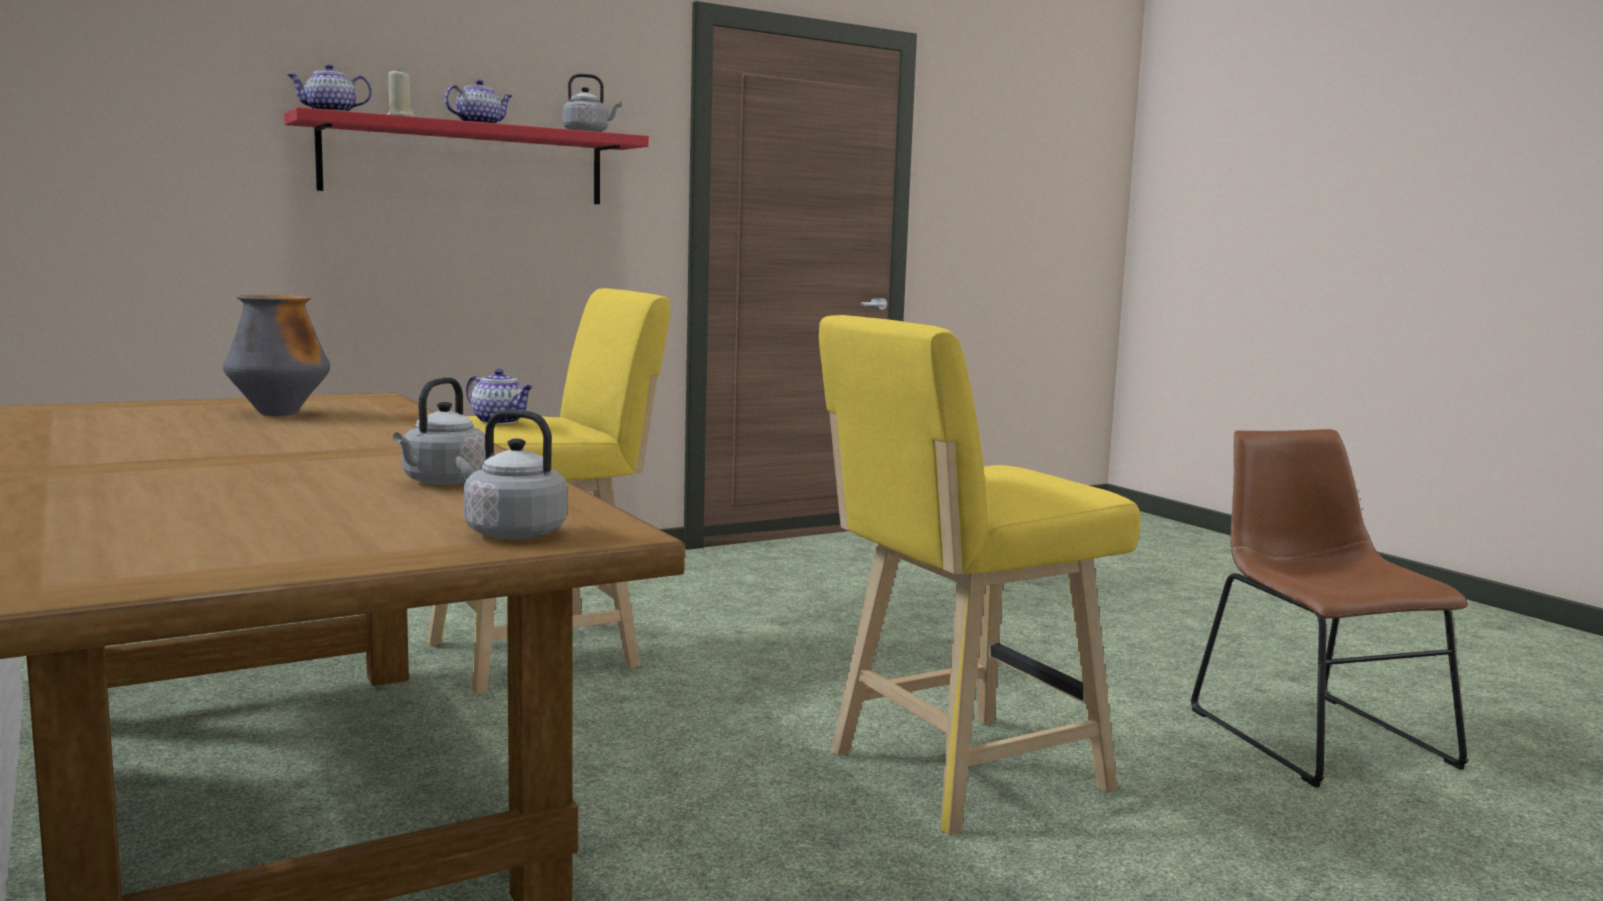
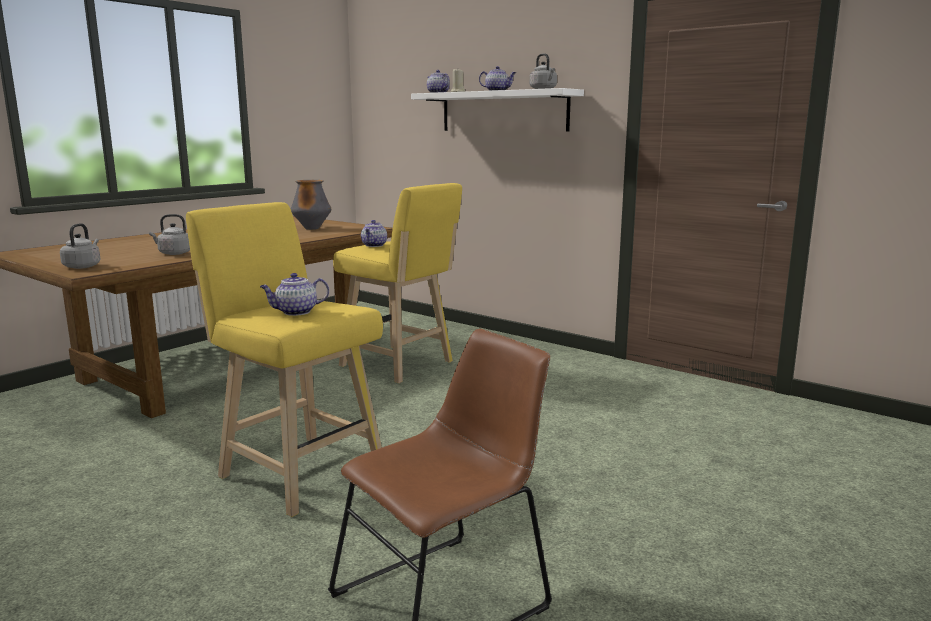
camera: 70 degrees right, 5 degrees up
(465, 162) = (503, 111): red shelf -> white shelf
(1033, 480) = (295, 312): none -> teapot

